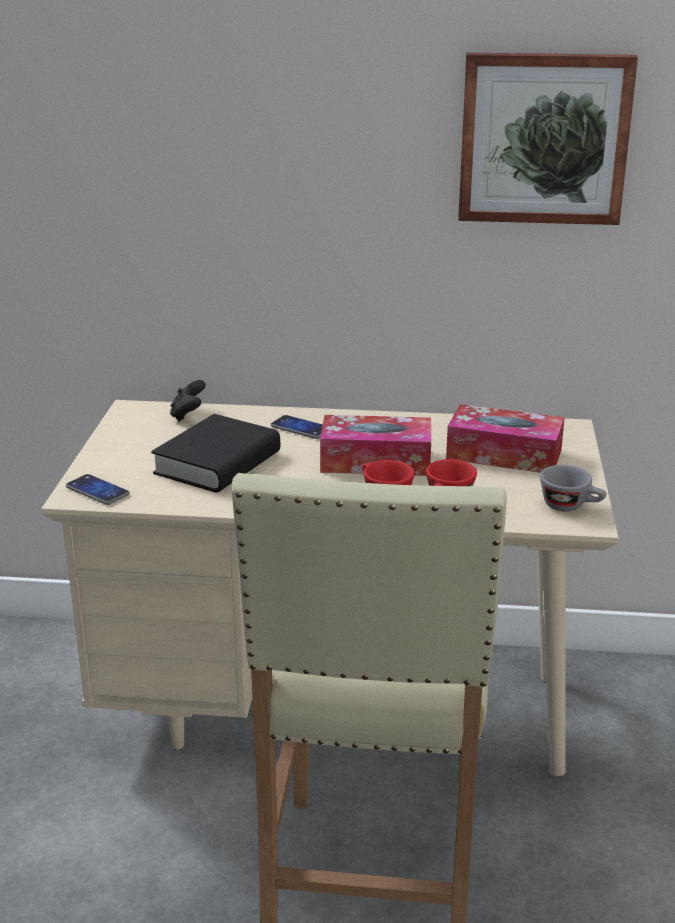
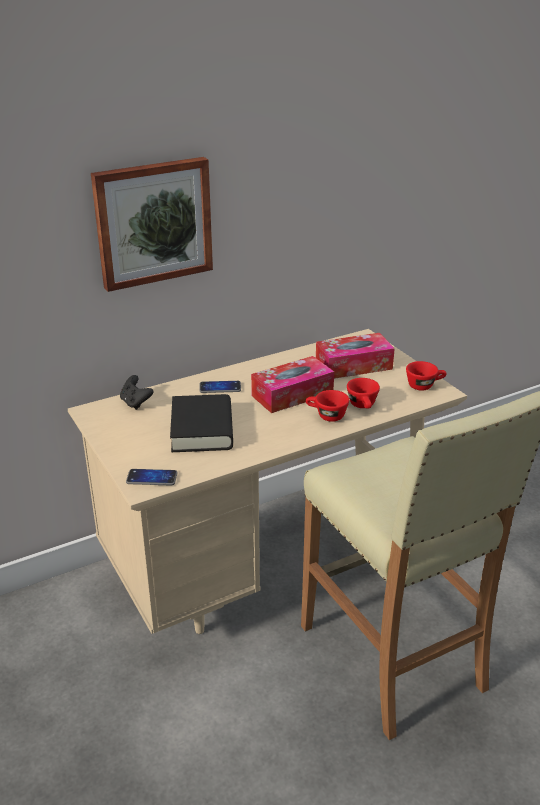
camera: 35 degrees left, 5 degrees up
(543, 138) = (335, 159): picture -> picture (153, 222)
(571, 506) = (424, 385): grey cup -> red cup

